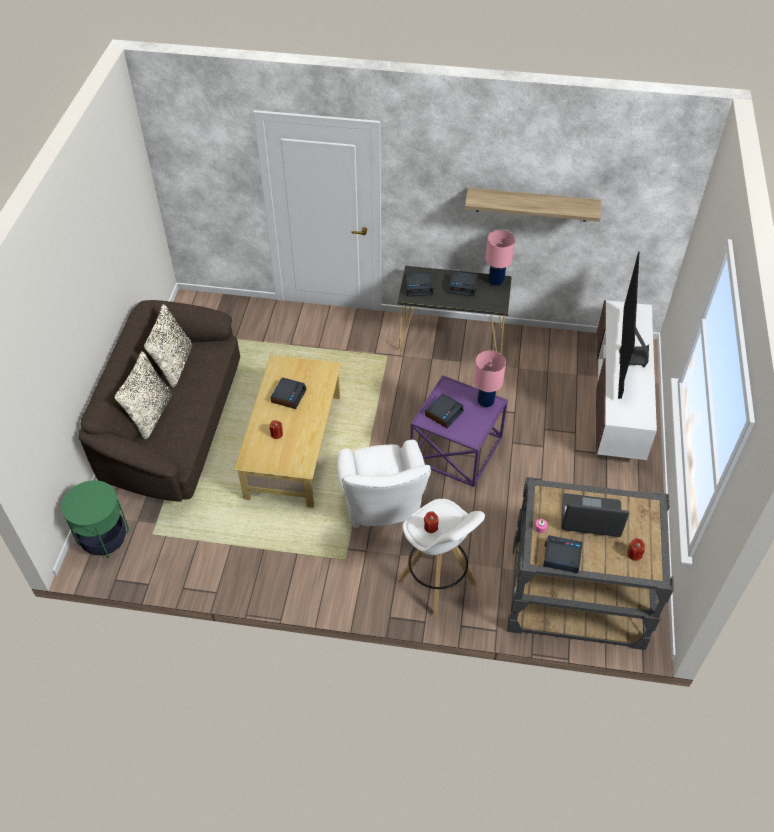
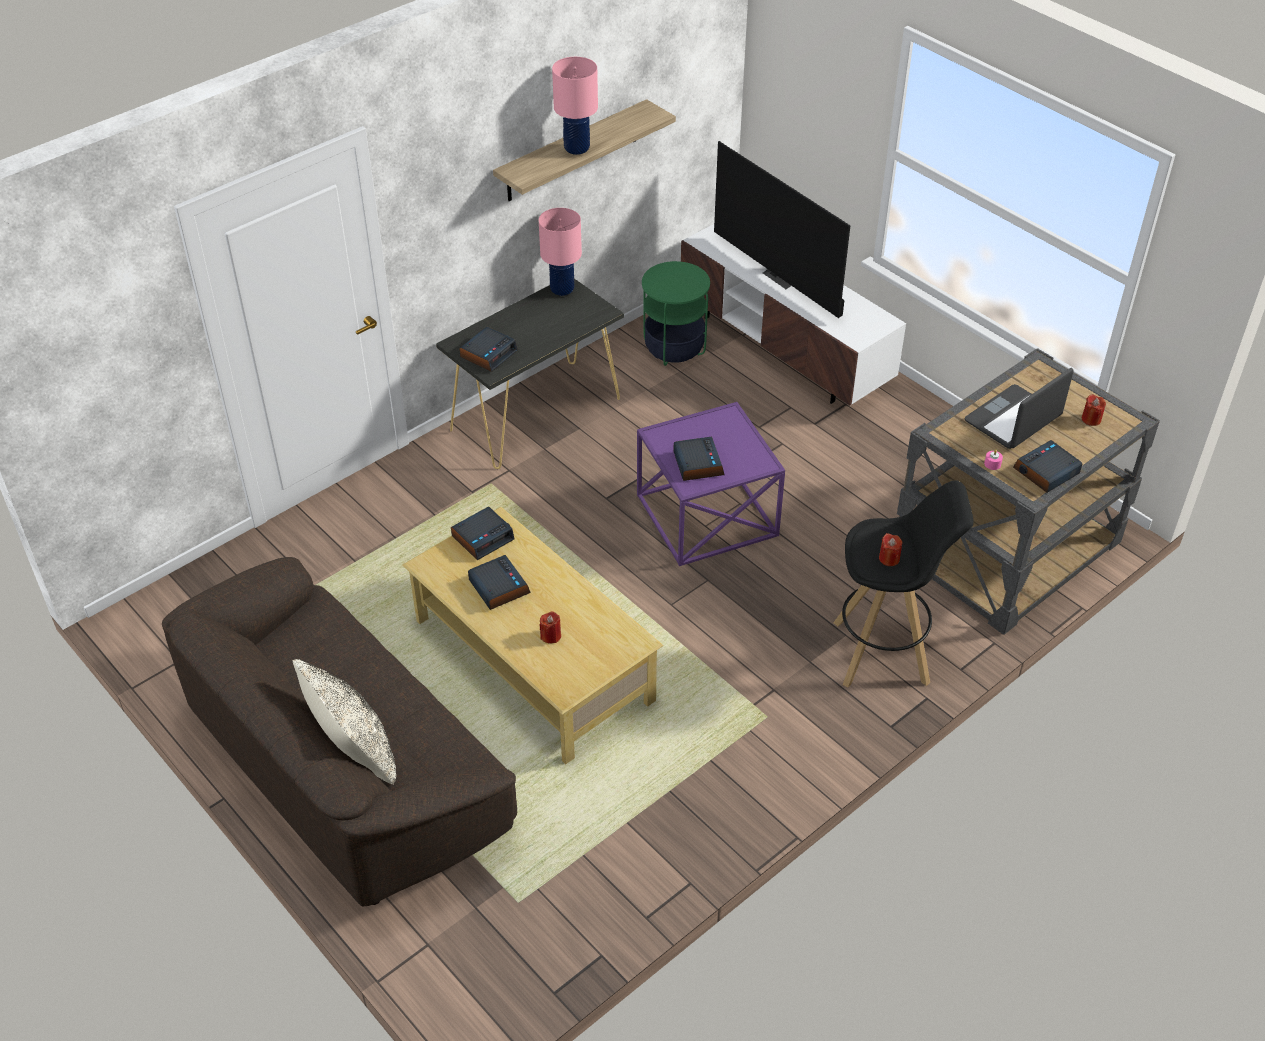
camera: 50 degrees left, 5 degrees down
(104, 539) = (468, 967): green side table -> green side table (674, 349)
(174, 365) = (290, 676): beige pillow -> none
(382, 504) = (719, 632): white armchair -> none
(437, 583) = (884, 653): white stool -> black stool
(463, 286) = (535, 319): alarm clock -> alarm clock (483, 537)
(485, 402) = (720, 420): pink table lamp -> pink table lamp (576, 150)

